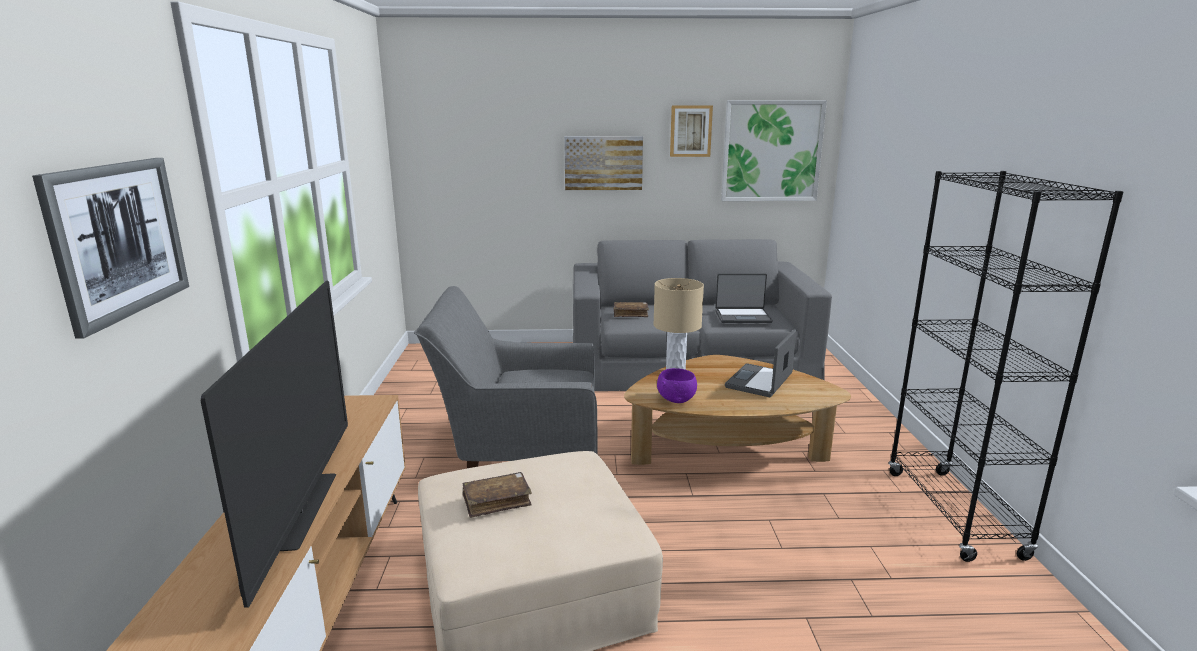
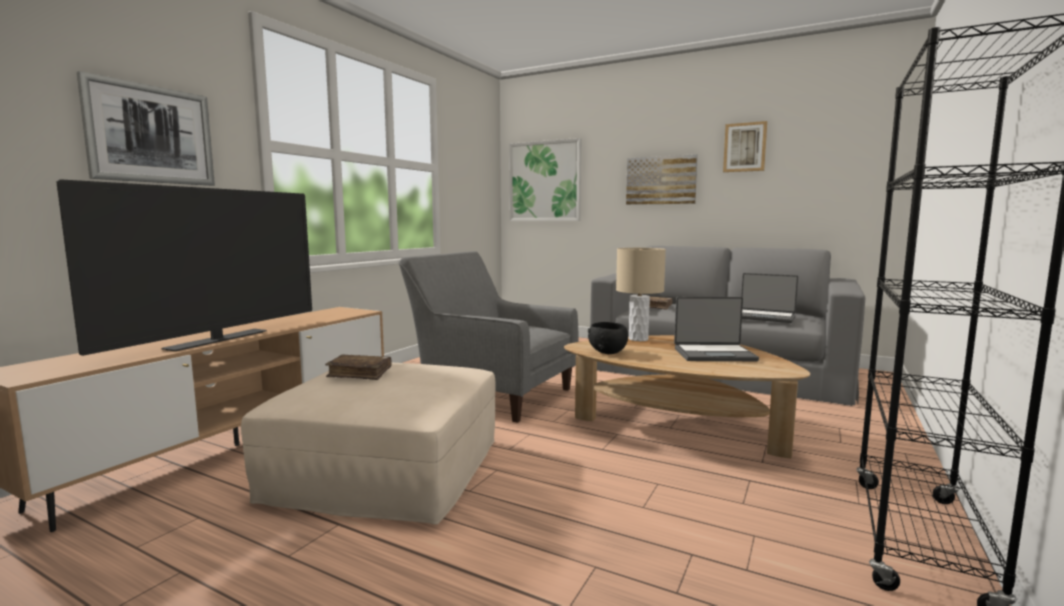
camera: 30 degrees right, 10 degrees down
(677, 399) = (608, 352): purple bowl -> black bowl
(760, 382) = (714, 354): laptop -> laptop turned 150 degrees counterclockwise
(771, 151) = (834, 162): picture -> picture (545, 181)

